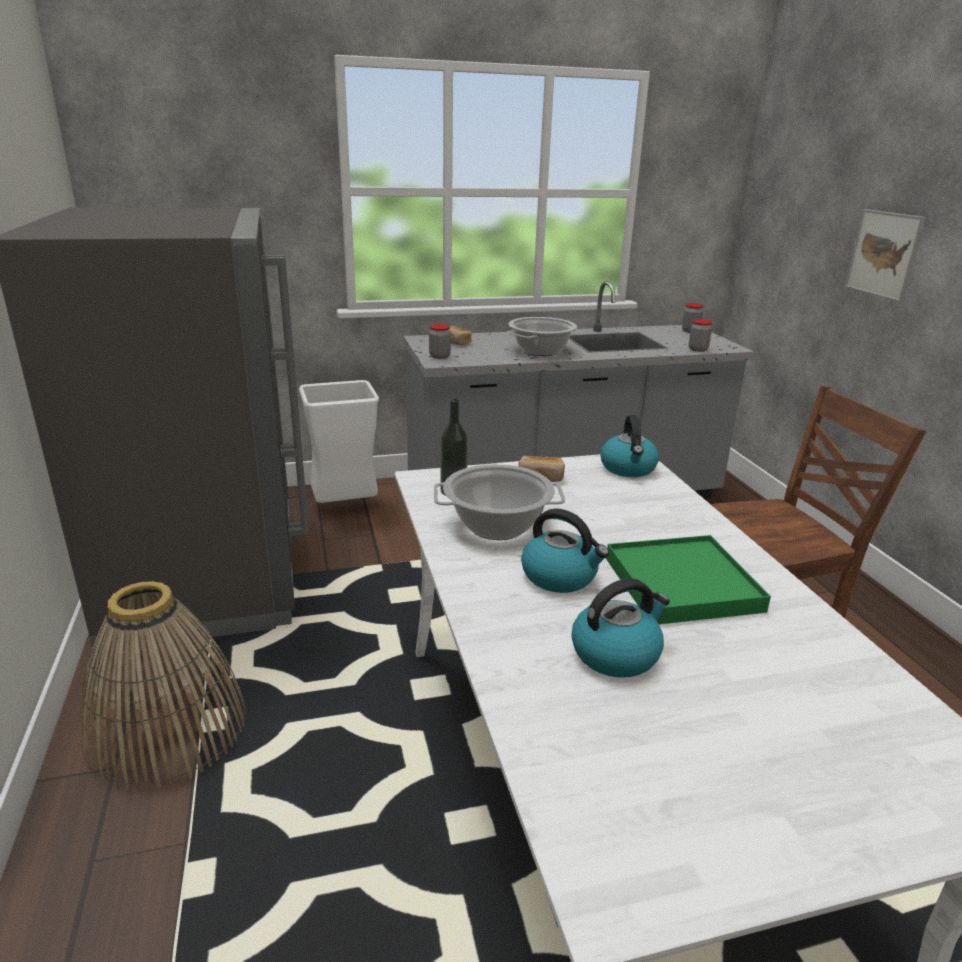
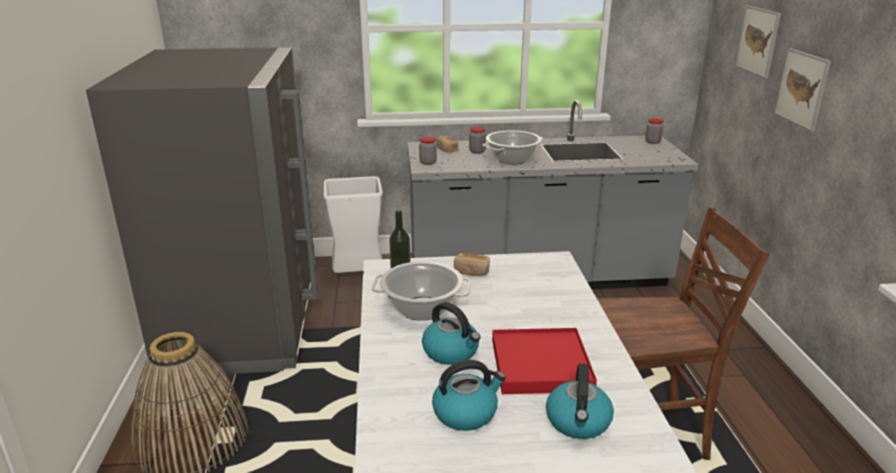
camera: 10 degrees right, 0 degrees up
(628, 468) = (545, 266): kettle -> kettle (578, 422)
(681, 584) = (540, 365): green tray -> red tray
(698, 349) = (648, 161): jar -> jar (477, 151)
(817, 206) = (758, 41): none -> picture

